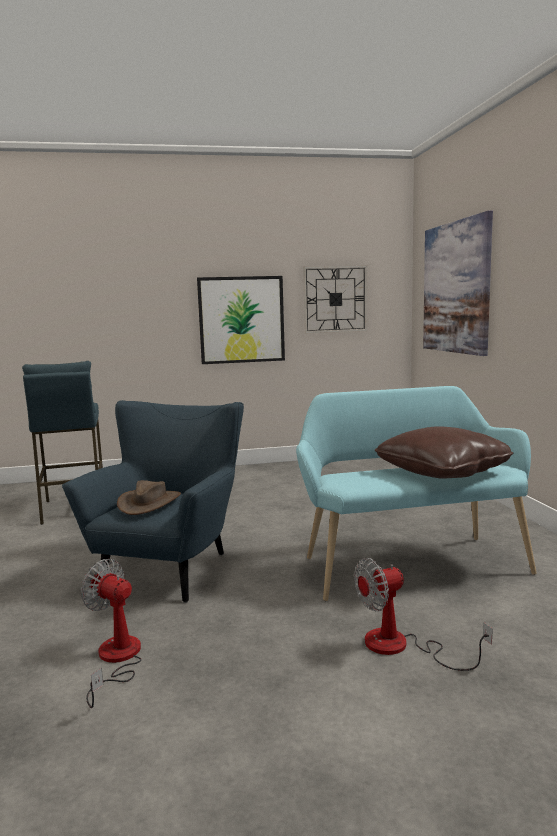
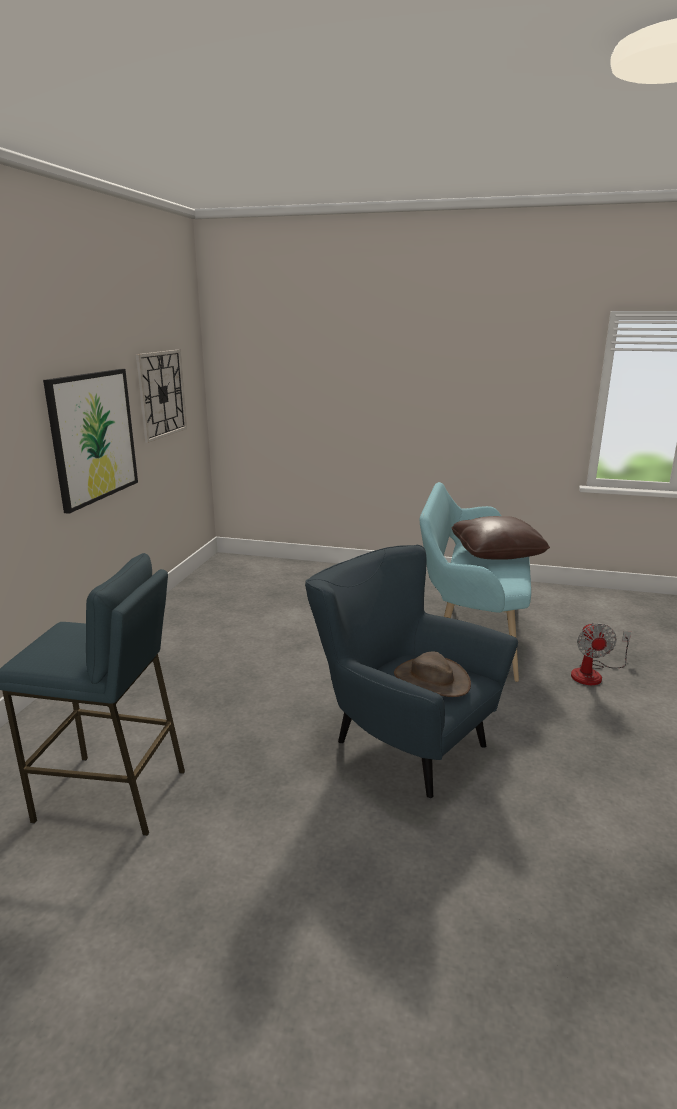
camera: 65 degrees left, 10 degrees up
(116, 660) = (576, 802): fan -> none
(455, 287) = (303, 380): picture -> none

